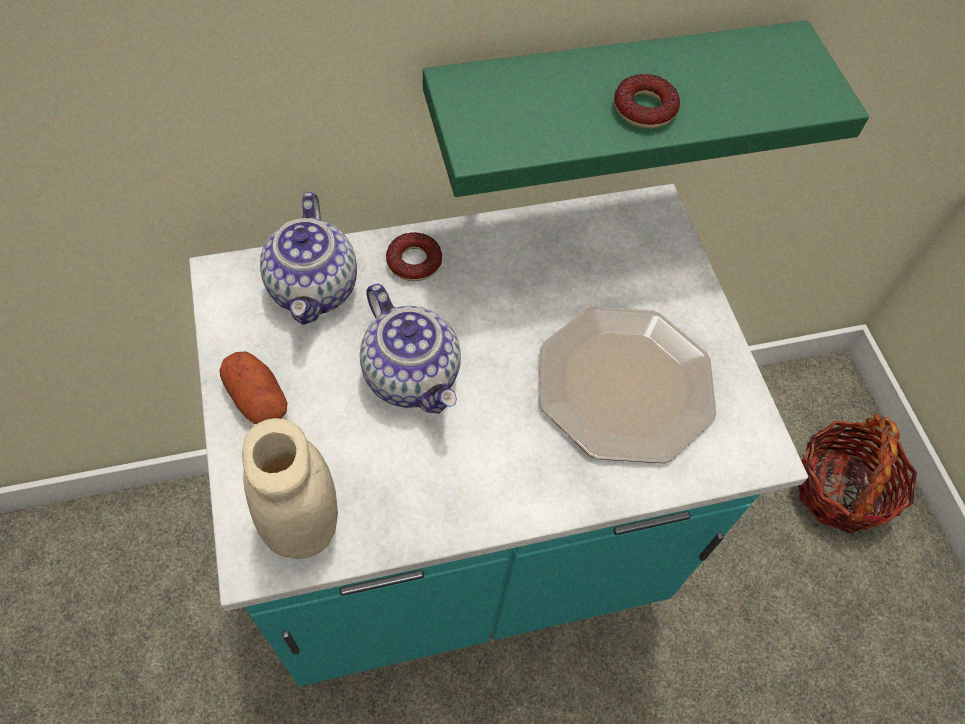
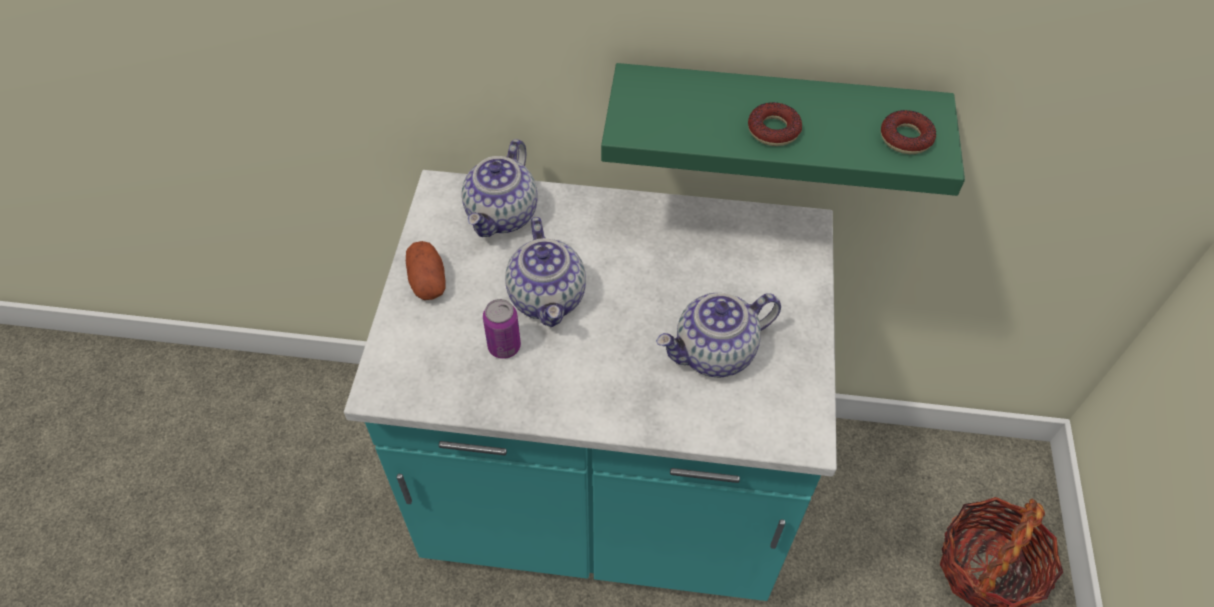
camera: 25 degrees right, 5 degrees down
(302, 524) = (421, 376): beige jar -> none
(387, 453) = (504, 346): none -> can
(414, 262) = (587, 215): donut -> donut (906, 138)
(627, 385) = (714, 353): plate -> teapot

